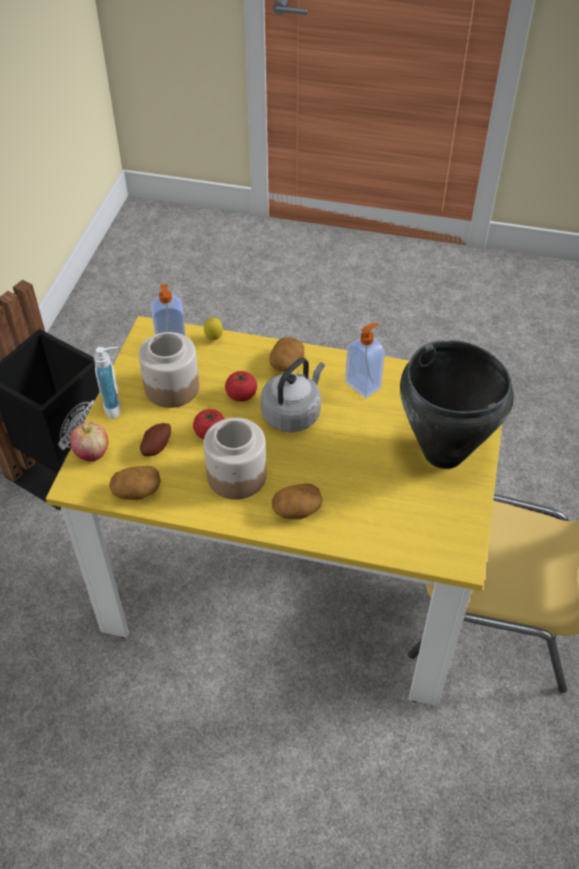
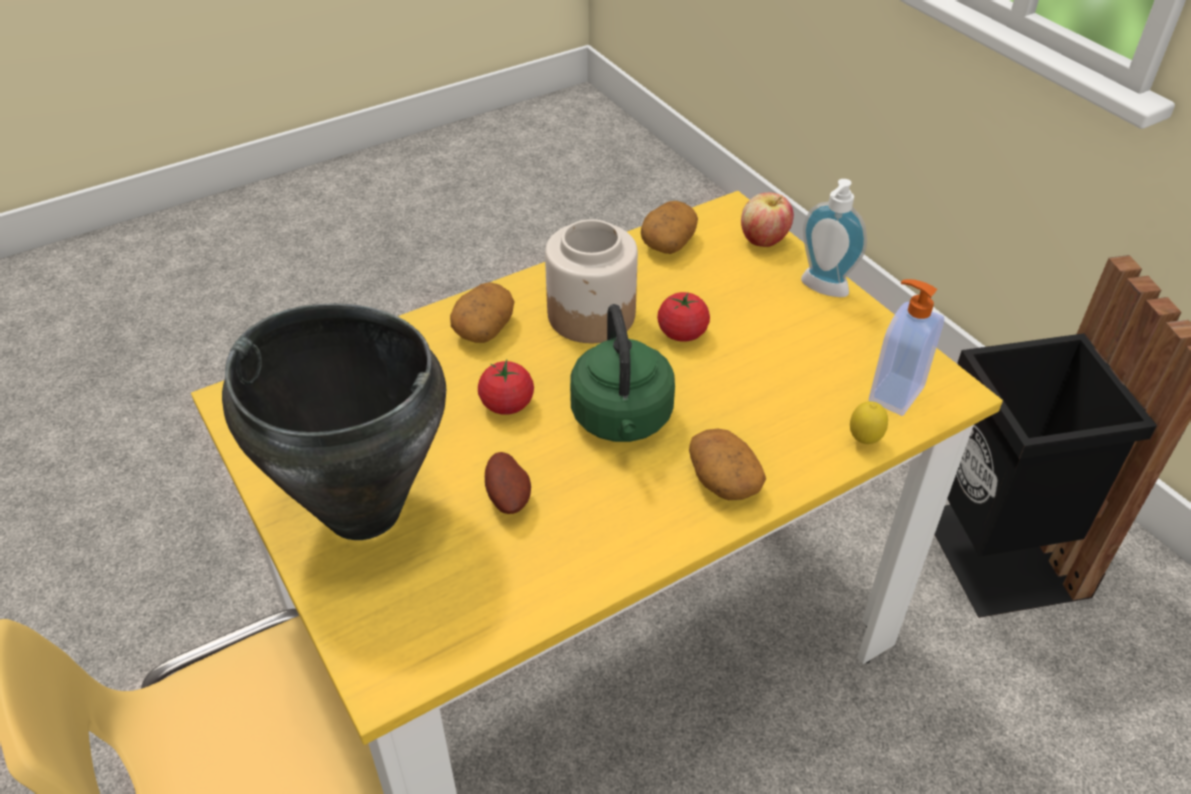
camera: 135 degrees right, 5 degrees down
(156, 447) = (715, 284): potato -> potato (509, 497)
(171, 387) = (804, 347): jar -> none
(241, 395) = (715, 397): tomato -> tomato (507, 404)
(293, 413) = (622, 420): grey kettle -> green kettle
(363, 385) = (580, 529): soap dispenser -> none

